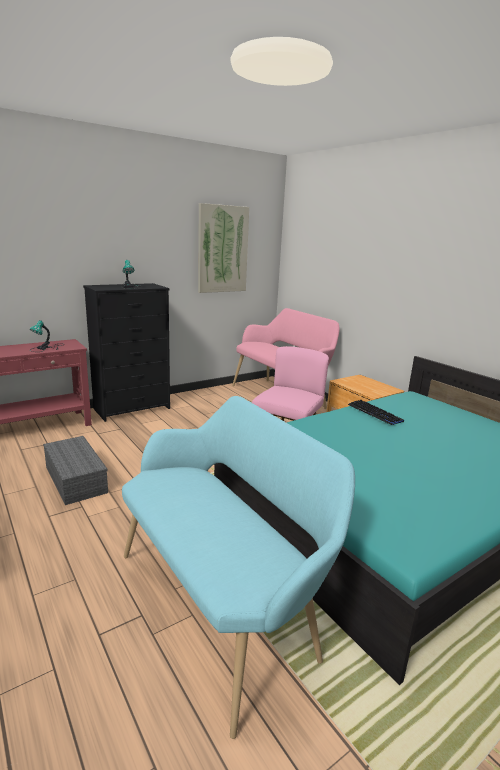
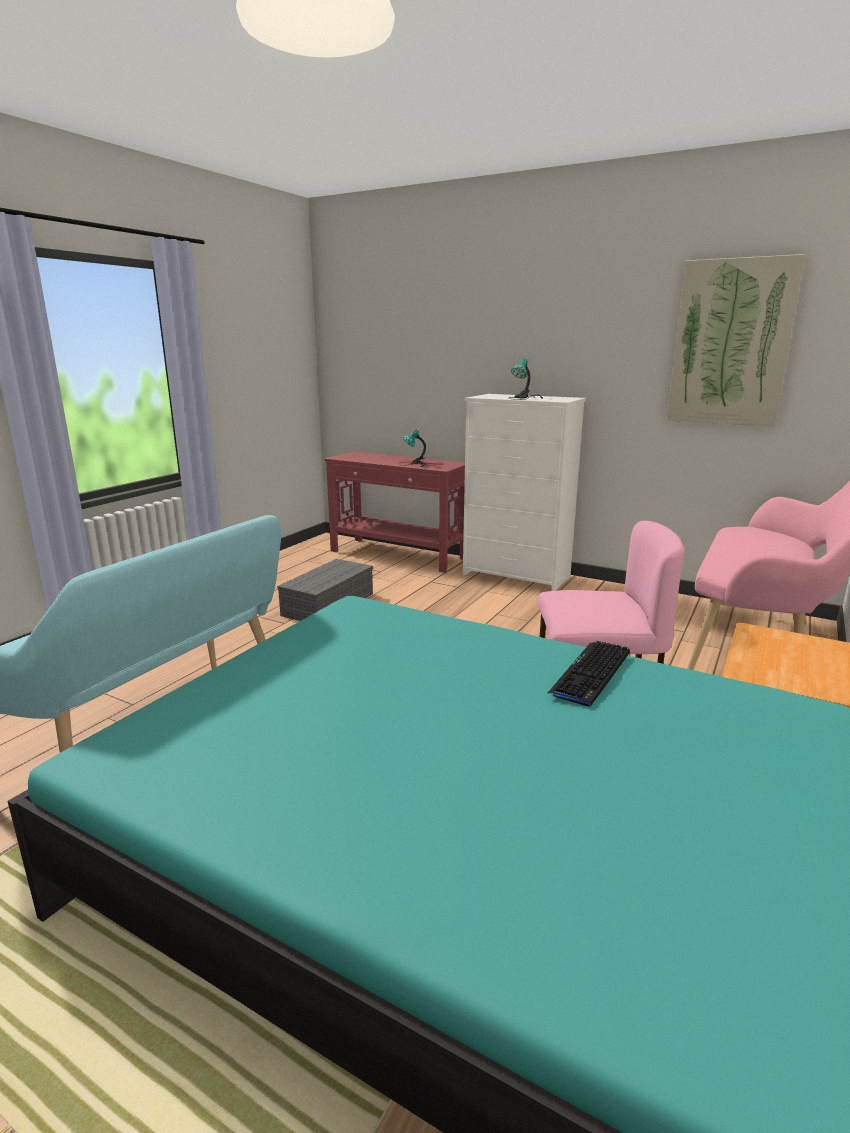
camera: 65 degrees right, 0 degrees up
(133, 408) = (517, 576): black dresser -> white dresser

